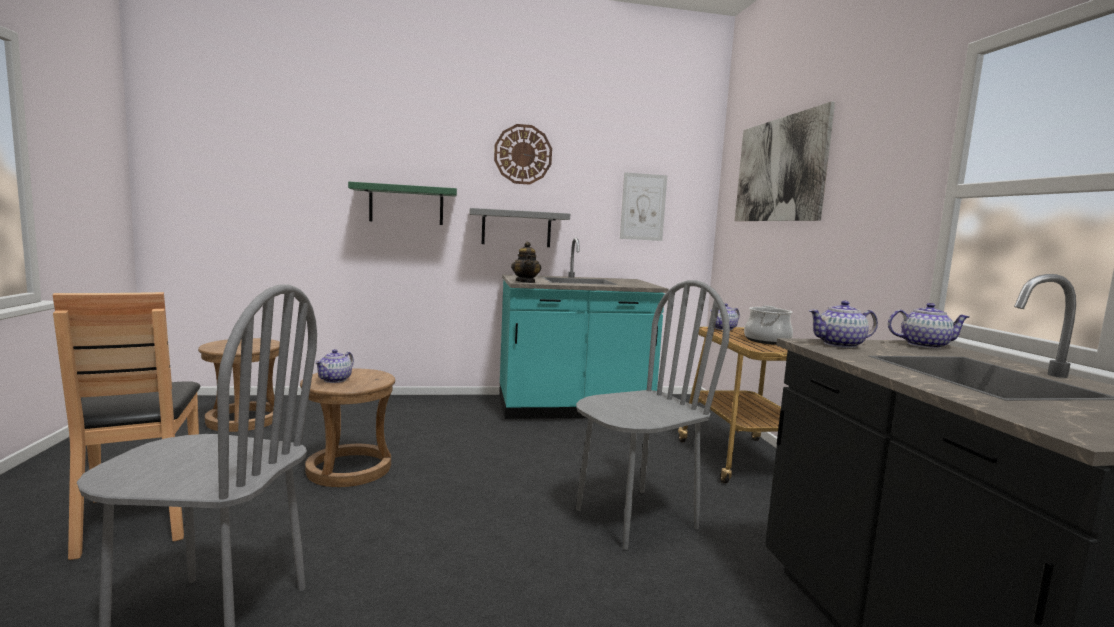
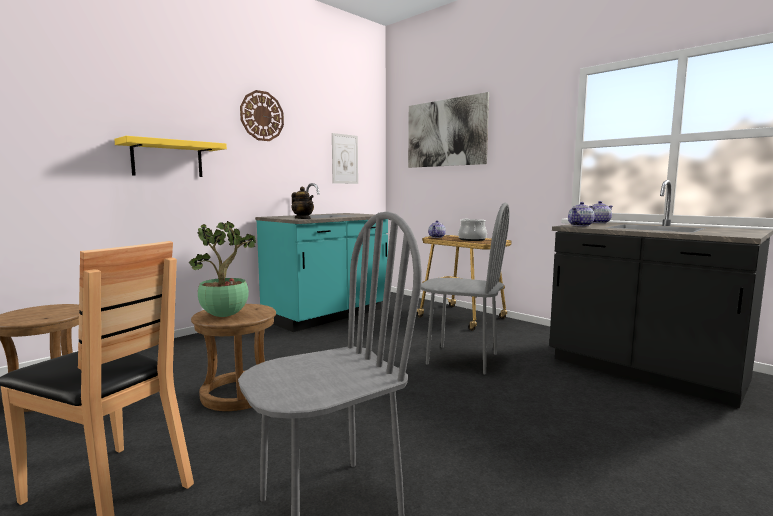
camera: 35 degrees left, 0 degrees up
(335, 380) = (226, 315): teapot -> potted plant
(406, 205) = (167, 159): green shelf -> yellow shelf
(516, 228) = (262, 178): grey shelf -> none
(635, 518) = (462, 359): grey chair -> grey chair turned 90 degrees clockwise

